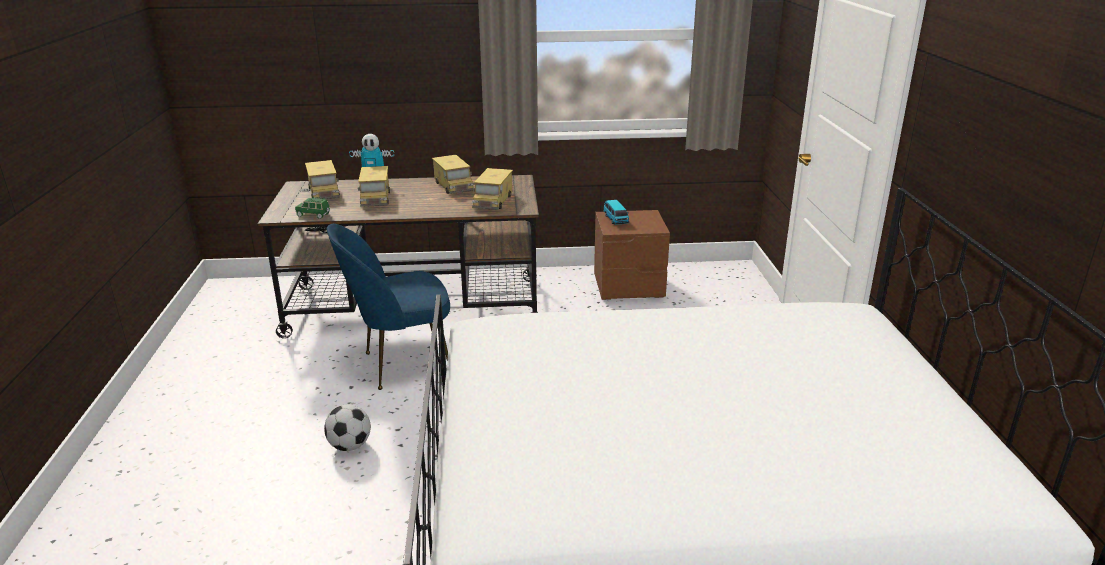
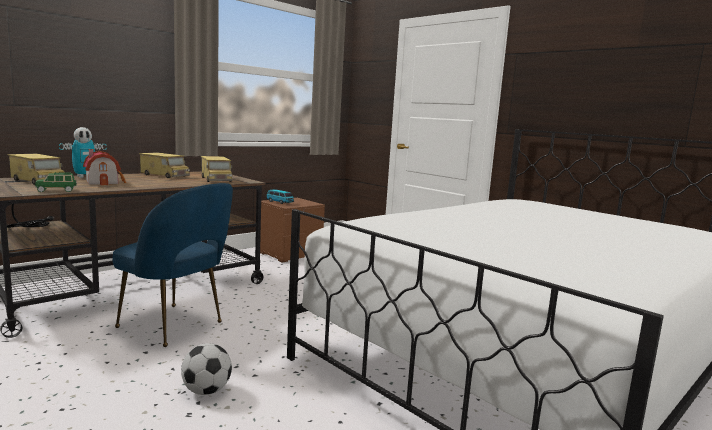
camera: 40 degrees left, 15 degrees down
(376, 198) = (104, 182): toy truck -> toy house
(400, 365) = (175, 327): blue chair -> blue chair turned 90 degrees counterclockwise

